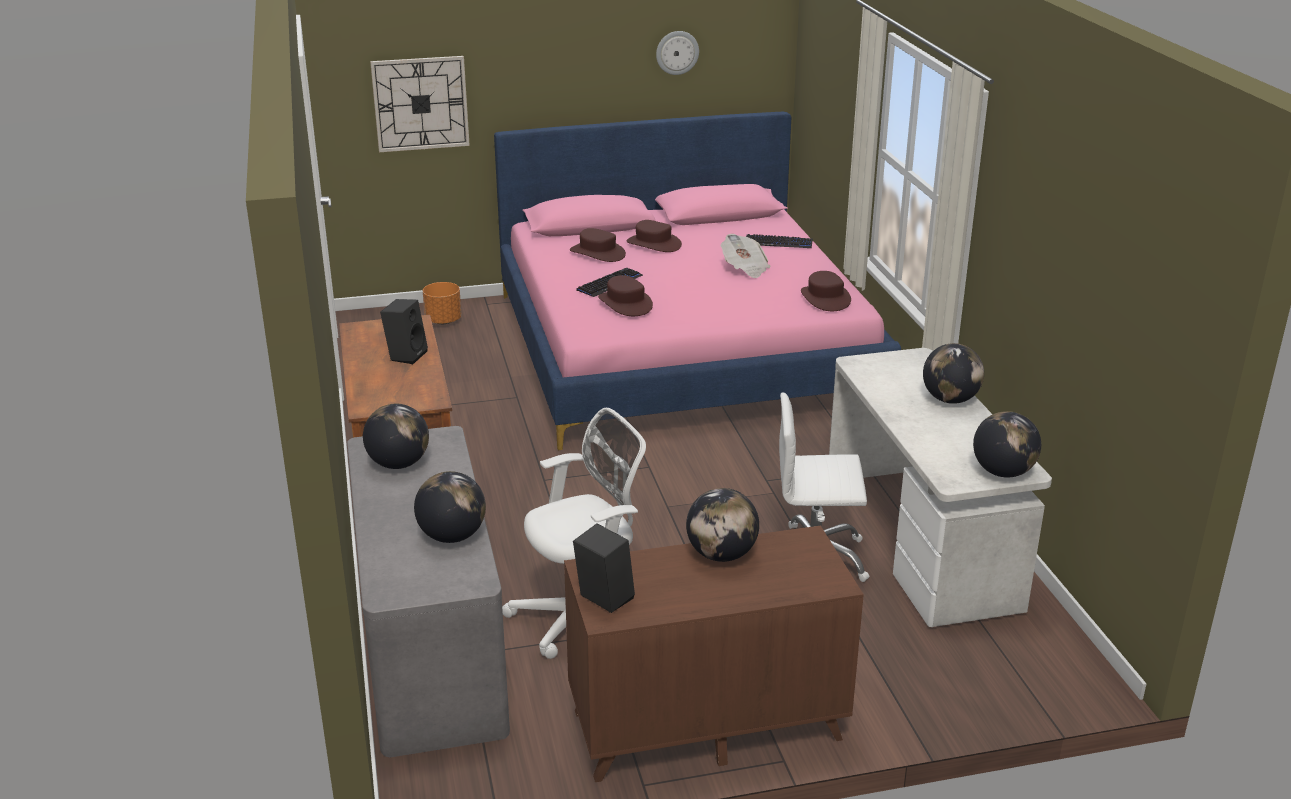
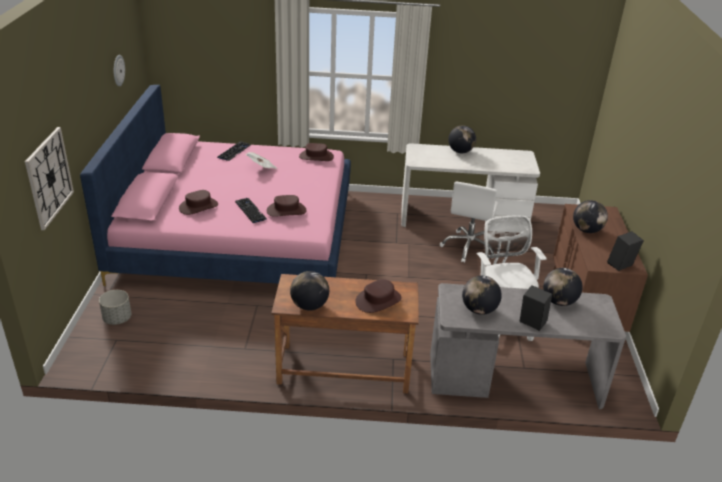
camera: 75 degrees left, 5 degrees up
(406, 355) = (339, 290): black speaker -> black speaker (531, 323)
(443, 320) = (117, 319): orange planter -> grey planter
(653, 244) = (201, 186): brown hat -> brown hat (378, 300)
(1003, 472) = (525, 158): globe -> globe (309, 306)

